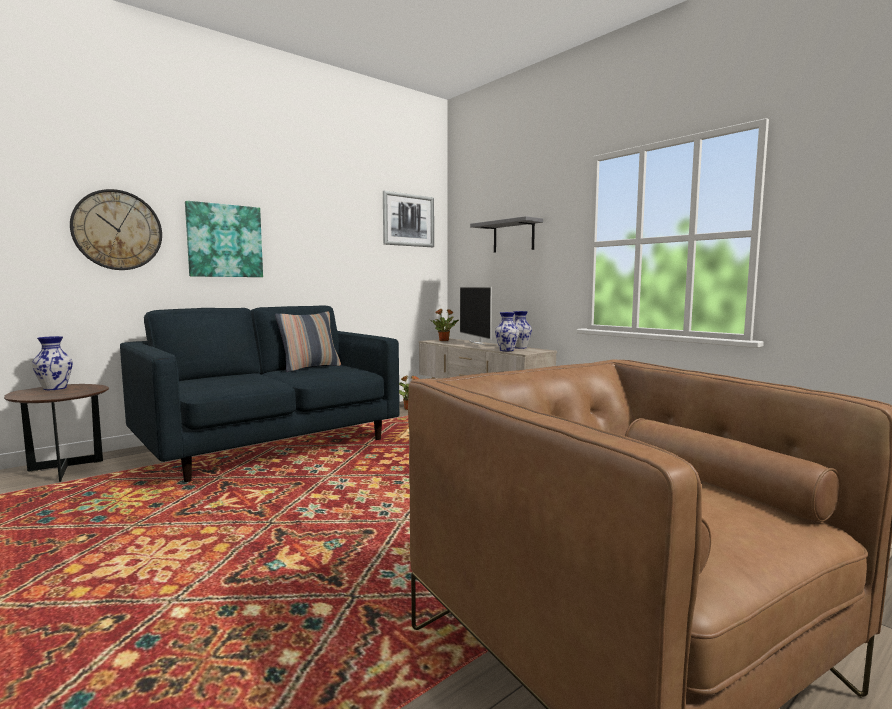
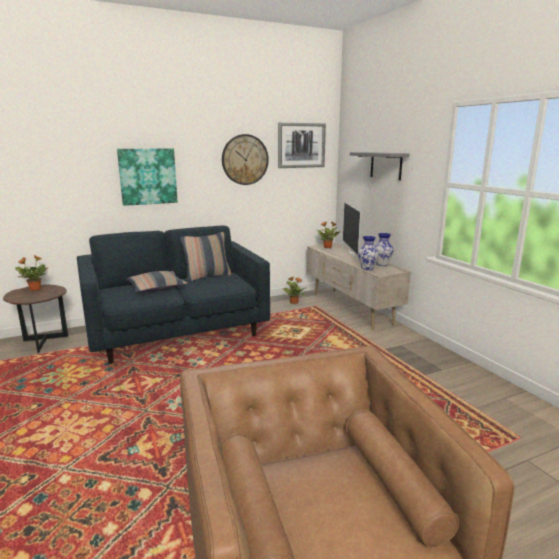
camera: 15 degrees right, 10 degrees up
(55, 388) = (35, 289): vase -> potted plant
(117, 230) = (70, 175): wall clock -> wall clock (245, 159)
(247, 378) = (156, 288): none -> pillow

